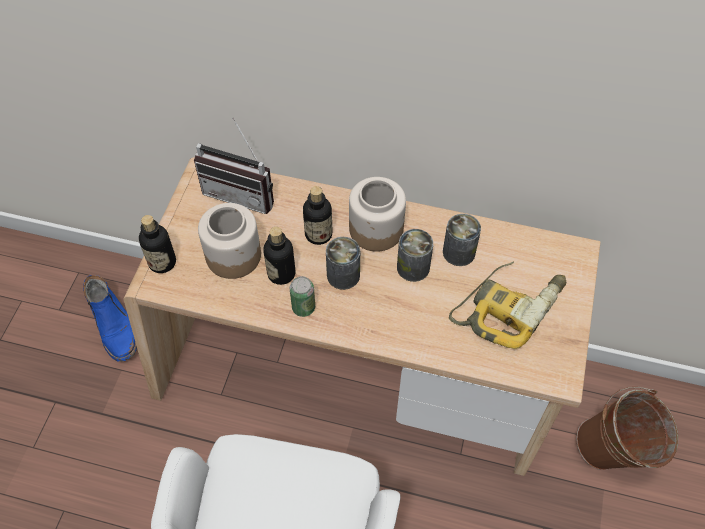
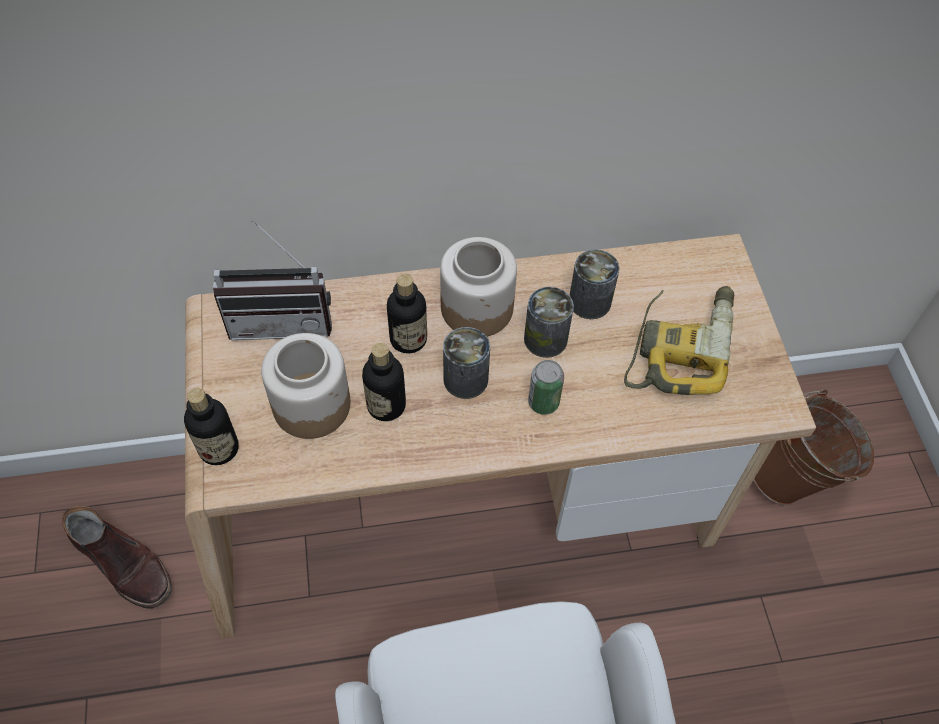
camera: 25 degrees left, 0 degrees up
(115, 325) = (124, 563): blue boot -> brown boot
(303, 307) = (437, 438): can -> can (543, 402)

